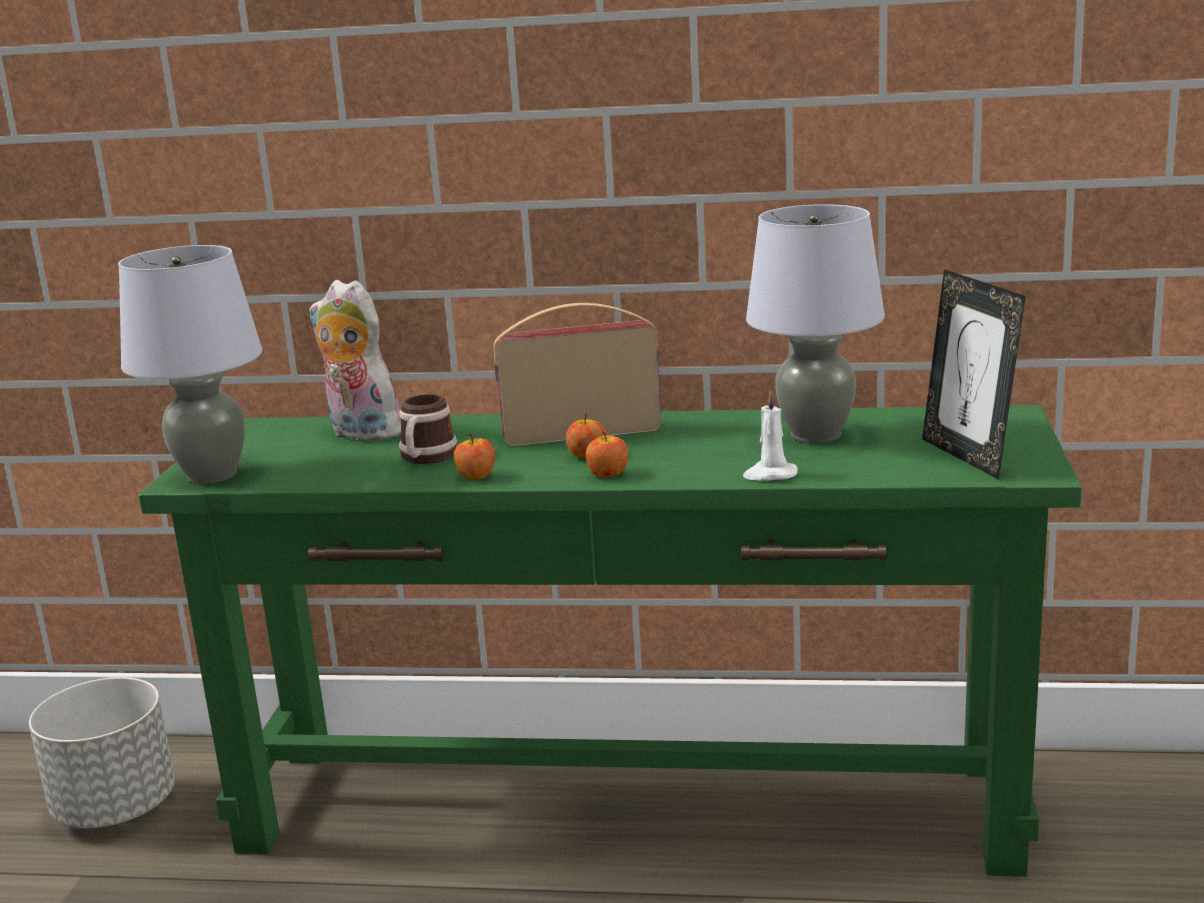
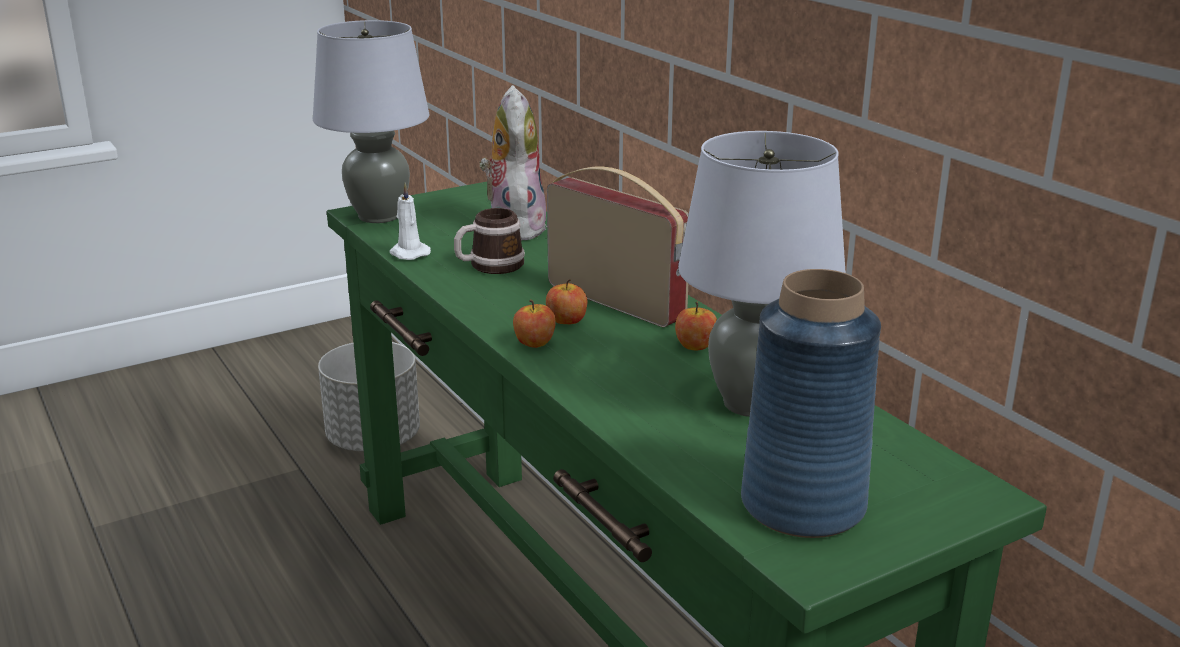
camera: 50 degrees right, 5 degrees up
(476, 476) = (471, 296): apple -> apple (695, 346)
(769, 475) = (617, 414): white candle -> white candle (408, 253)
(968, 456) = (803, 506): picture frame -> blue vase

